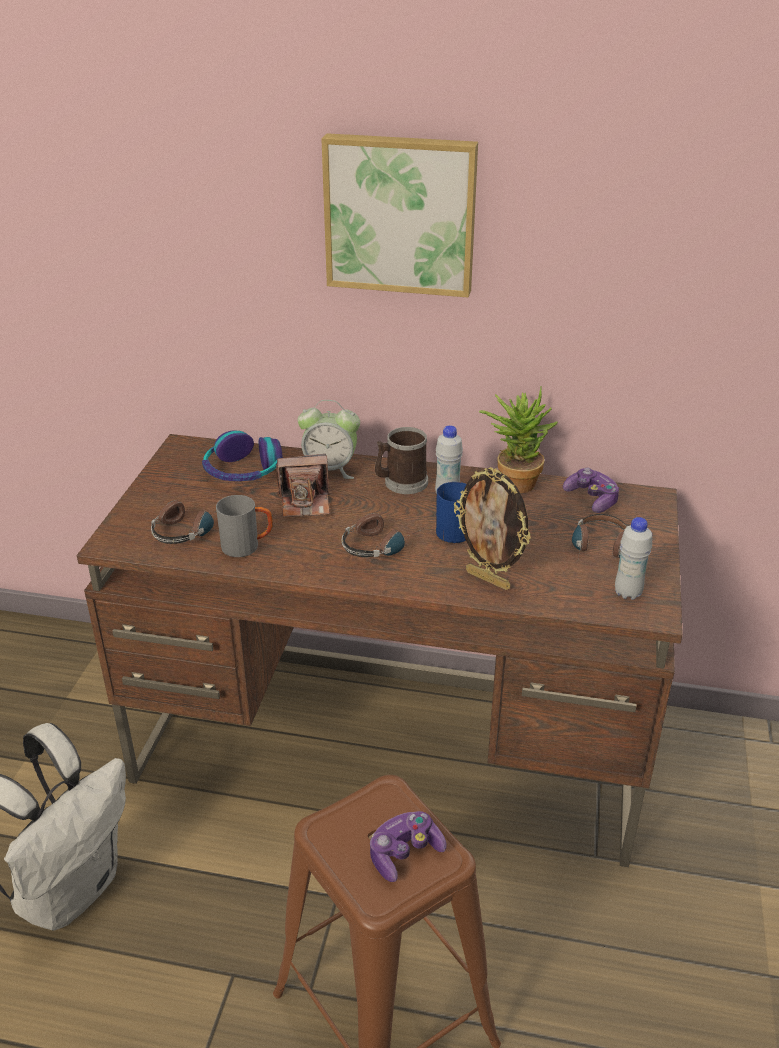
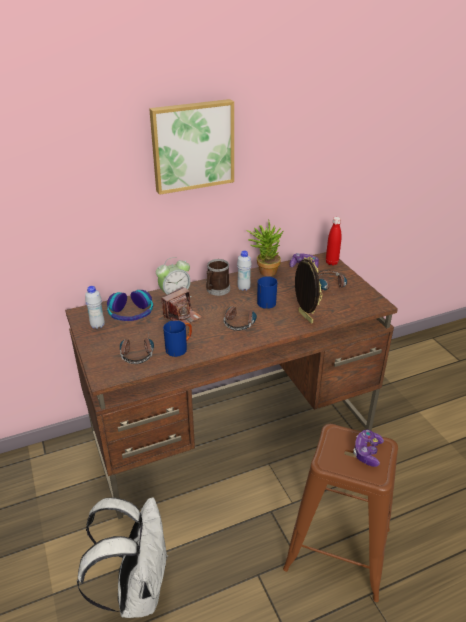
camera: 35 degrees left, 0 degrees up
(247, 546) = (179, 348): grey mug -> blue mug
(489, 579) = (304, 317): picture frame -> picture frame turned 120 degrees counterclockwise
(627, 593) = (361, 300): white bottle -> white bottle (97, 325)
(652, 509) = (331, 262): none -> red bottle

